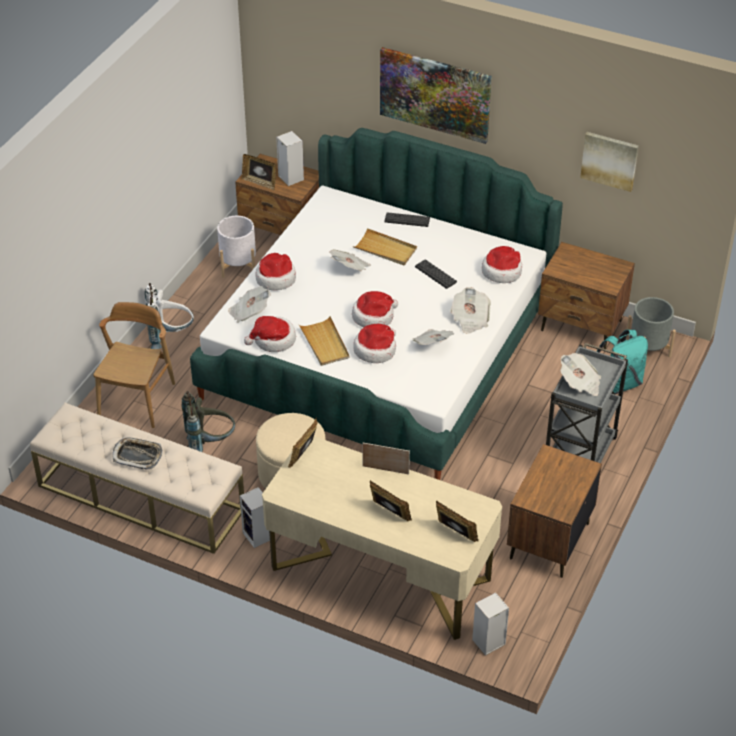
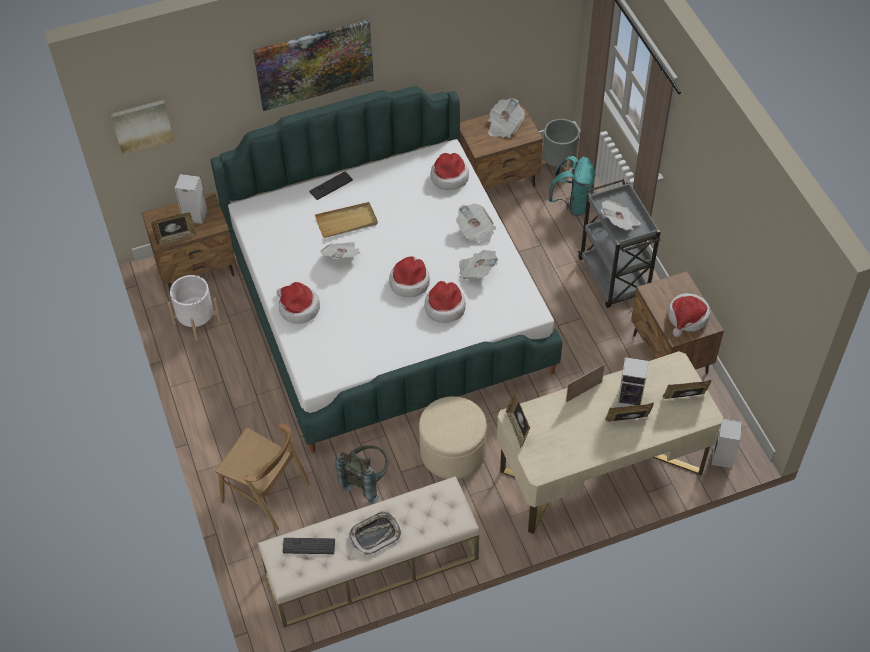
camera: 45 degrees left, 10 degrees up
(137, 400) = (265, 493): brown chair -> brown chair turned 150 degrees clockwise
(170, 336) = (221, 421): white backpack -> none
(249, 312) = (316, 351): newspaper -> newspaper (504, 126)
(258, 536) = (491, 518): speaker -> speaker (631, 399)
(273, 340) = (363, 359): hat -> hat (687, 318)
(324, 343) = (403, 331): beige tray -> none
(435, 274) = (407, 214): keyboard -> keyboard (309, 546)
(609, 160) = (488, 33): picture -> picture (142, 125)

